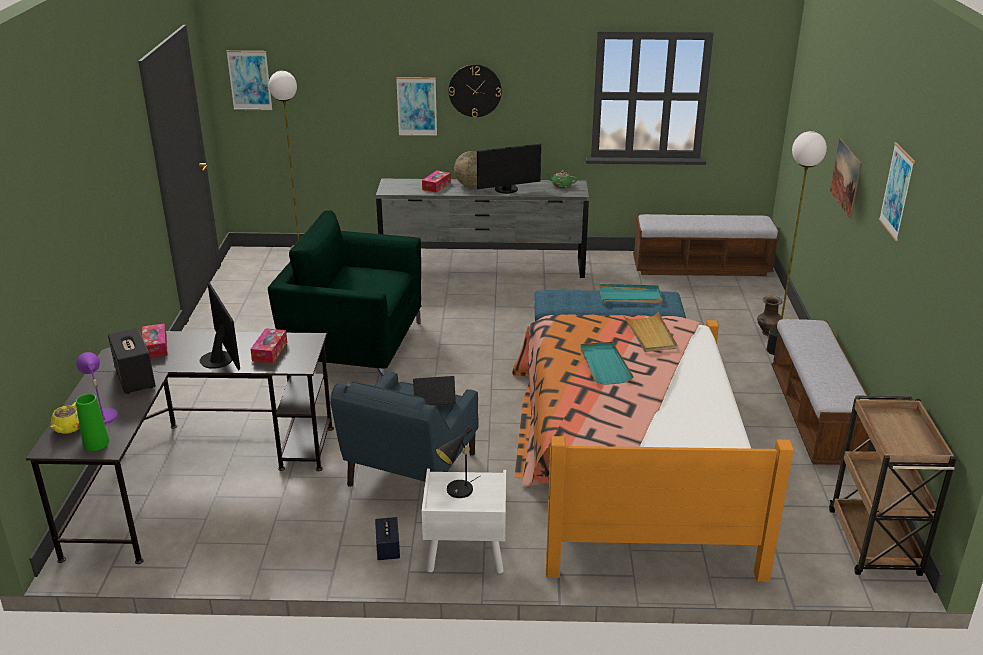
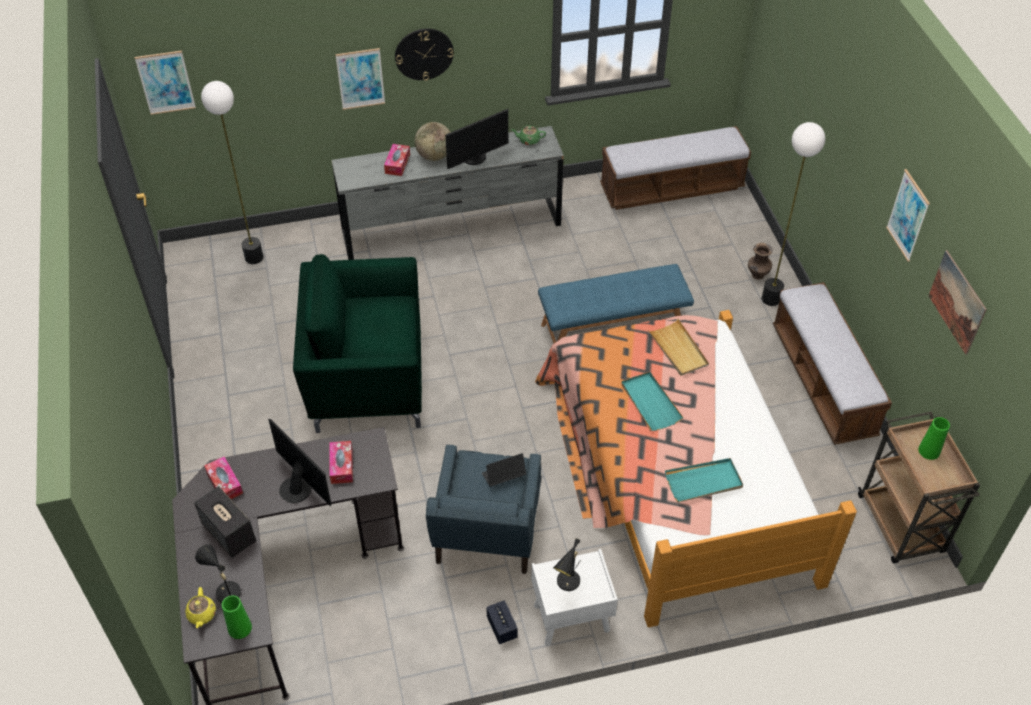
camera: 15 degrees left, 20 degrees up
(102, 415) = (225, 591): purple table lamp -> black table lamp
(630, 296) = (635, 282): turquoise tray -> turquoise tray (704, 482)
(846, 177) = (841, 155): picture -> picture (957, 302)
(901, 427) = (929, 451): none -> green vase

